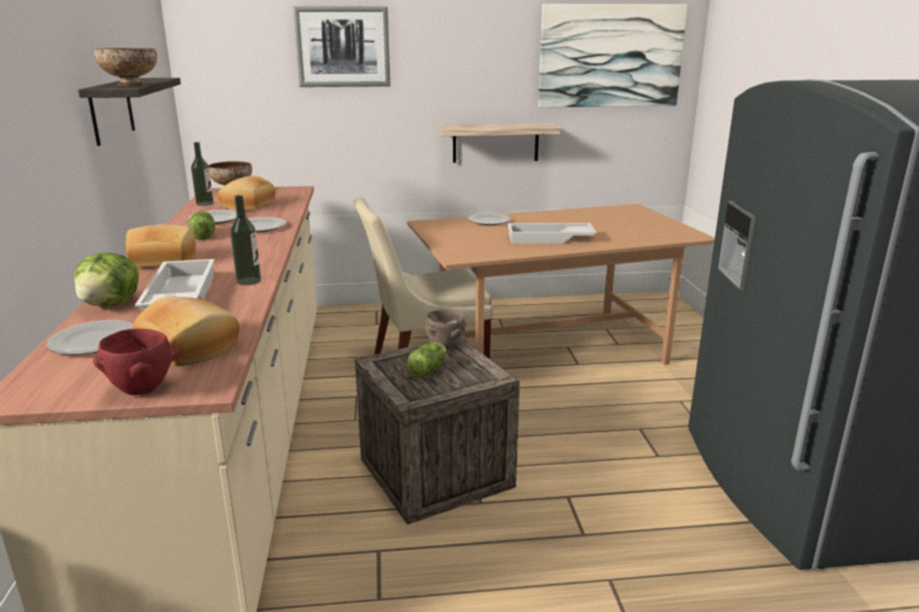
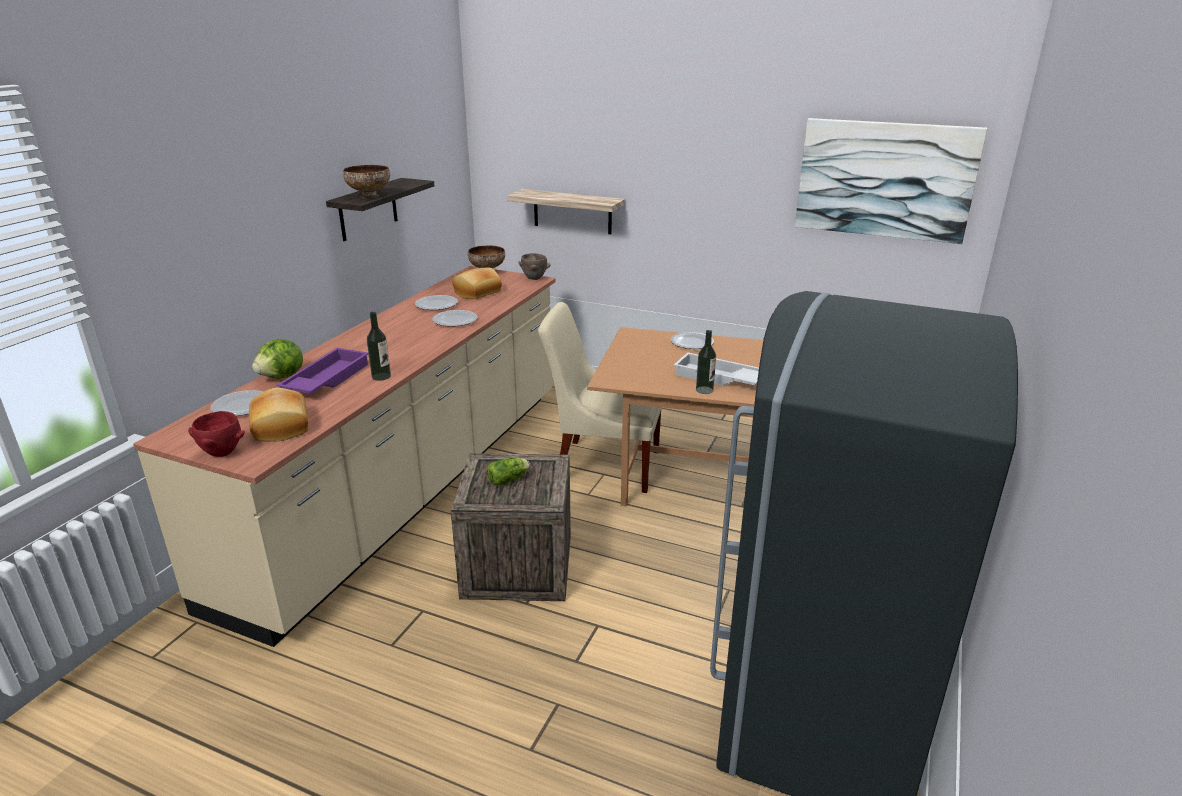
camera: 30 degrees right, 5 degrees up
(164, 260) = (356, 341): bread -> none
(178, 296) = (326, 379): white tray -> purple tray
(203, 235) = (408, 321): lettuce -> none
(205, 203) = (449, 285): bottle -> bottle (704, 390)
(343, 47) = (607, 148): picture -> none
(445, 347) = (545, 463): brown bowl -> brown bowl (534, 278)
(495, 143) = (747, 257): shelf -> shelf (572, 211)

